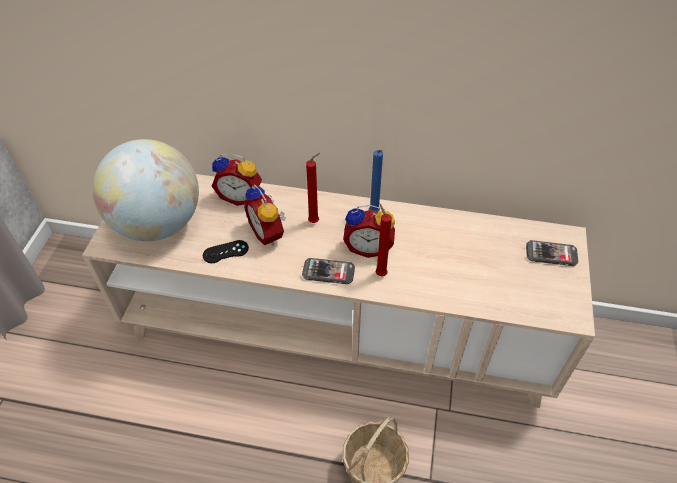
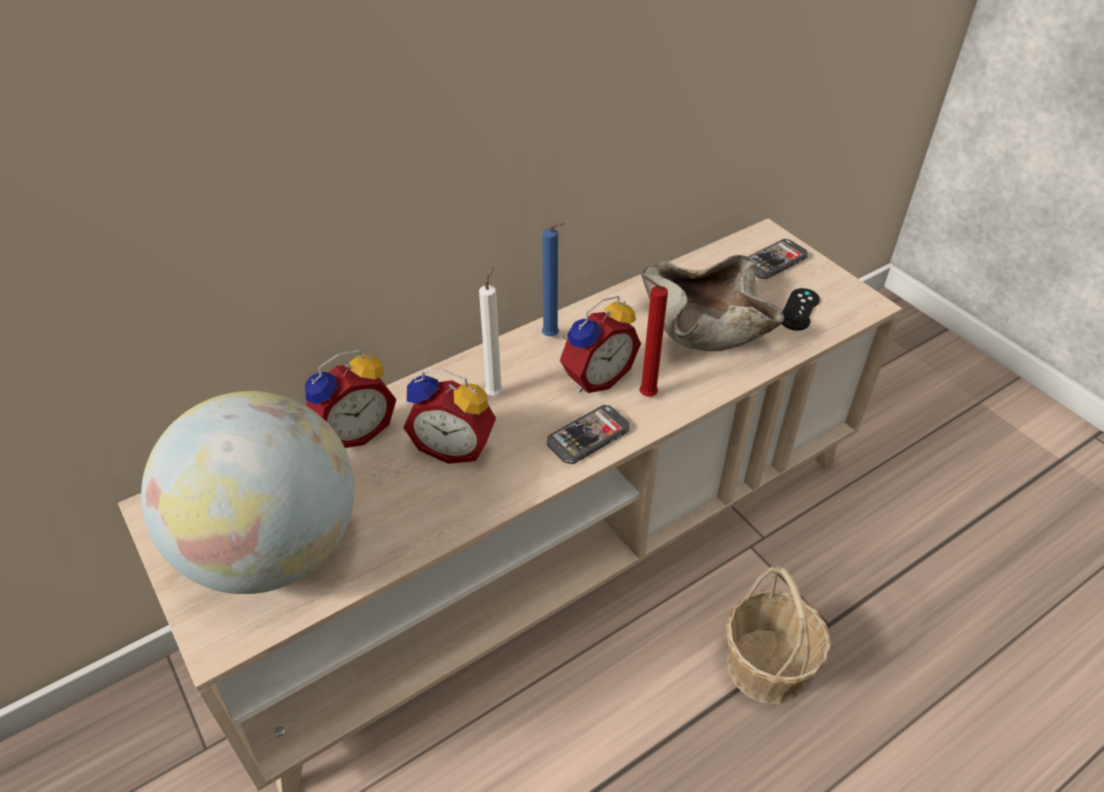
camera: 45 degrees left, 5 degrees down
(225, 252) = (427, 510): black game controller -> black game controller (799, 309)
(315, 221) = (495, 392): red candle -> white candle
(461, 260) = (705, 322): none -> beige bowl

